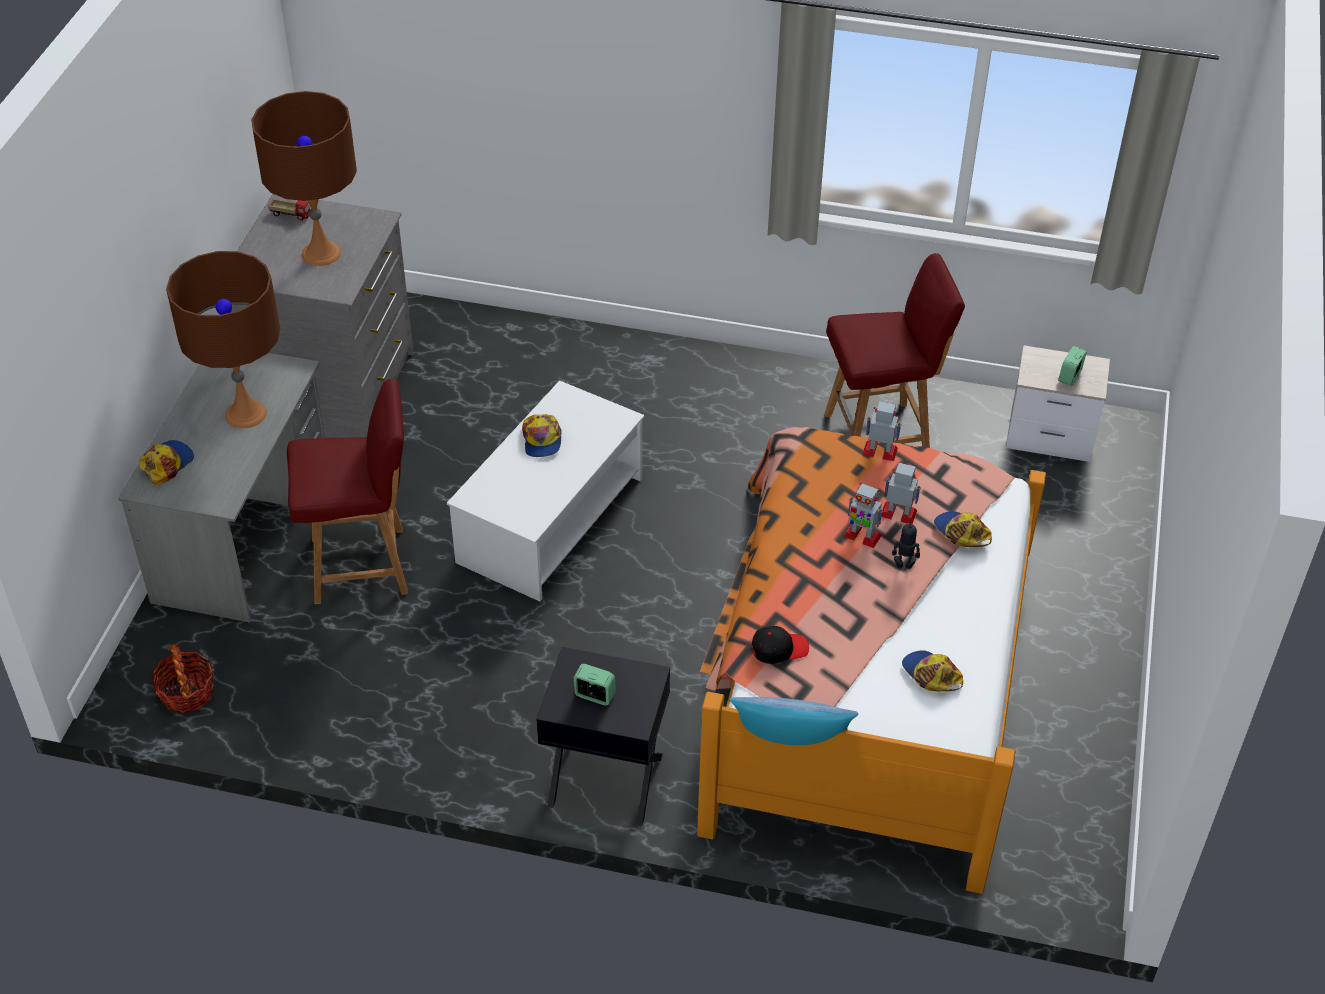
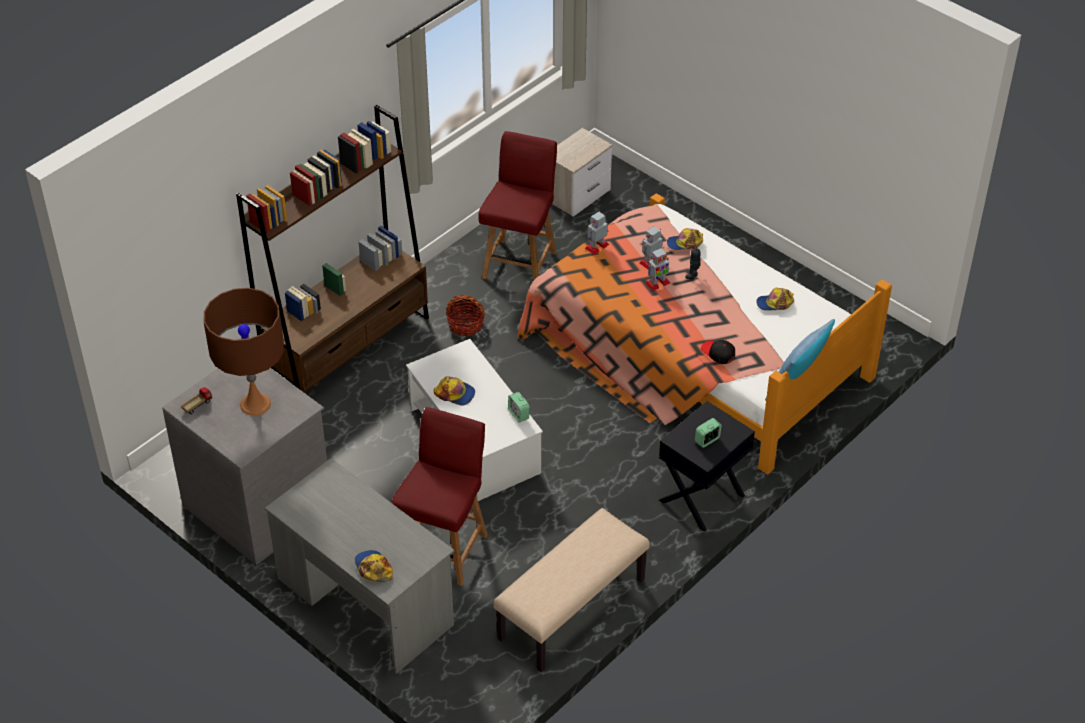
camera: 60 degrees left, 0 degrees up
(187, 692) = (493, 678): basket -> basket (465, 325)
(245, 414) = (355, 512): brown table lamp -> none
(334, 723) = (572, 610): none -> beige bench
(616, 355) = (348, 349): none -> brown bookcase
(779, 649) = (718, 353): black cap -> black cap turned 60 degrees counterclockwise
(1070, 376) = (584, 149): alarm clock -> alarm clock (518, 414)

